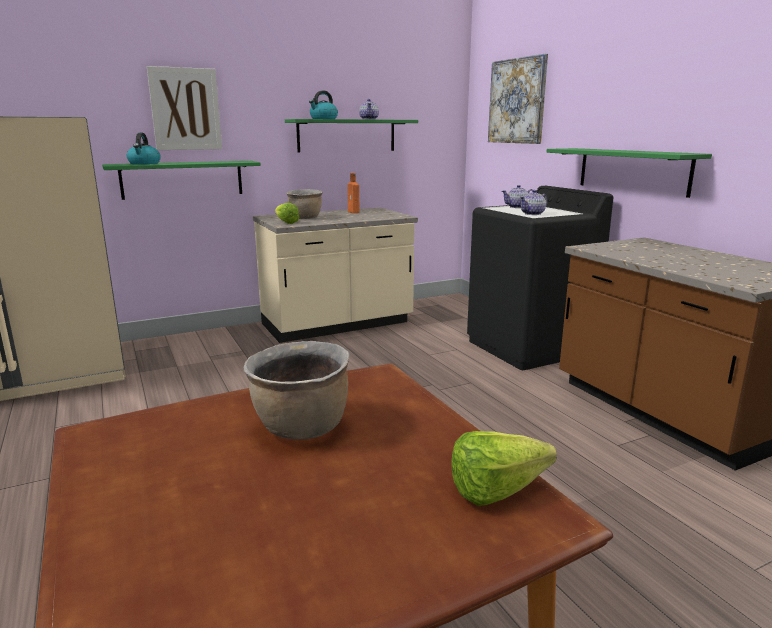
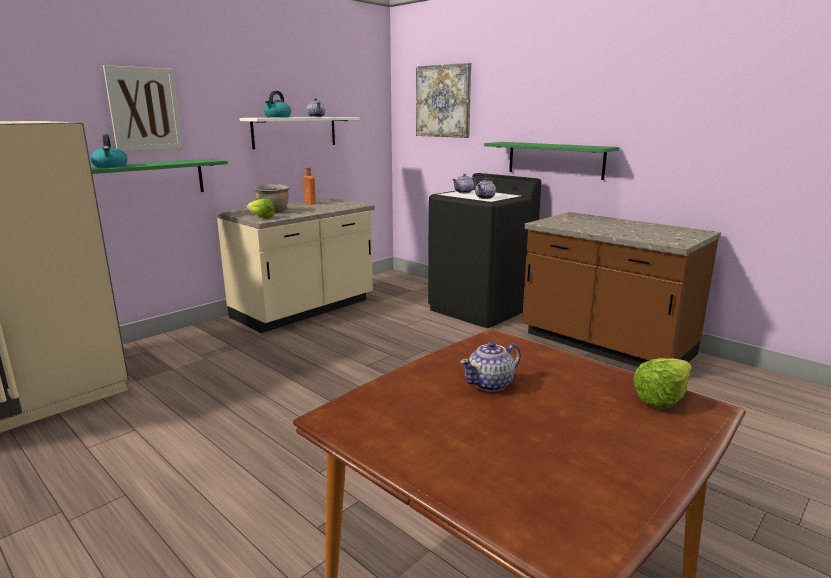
camera: 20 degrees left, 0 degrees up
(301, 428) = (491, 384): brown cooking pot -> teapot
(347, 135) = (295, 132): green shelf -> white shelf

